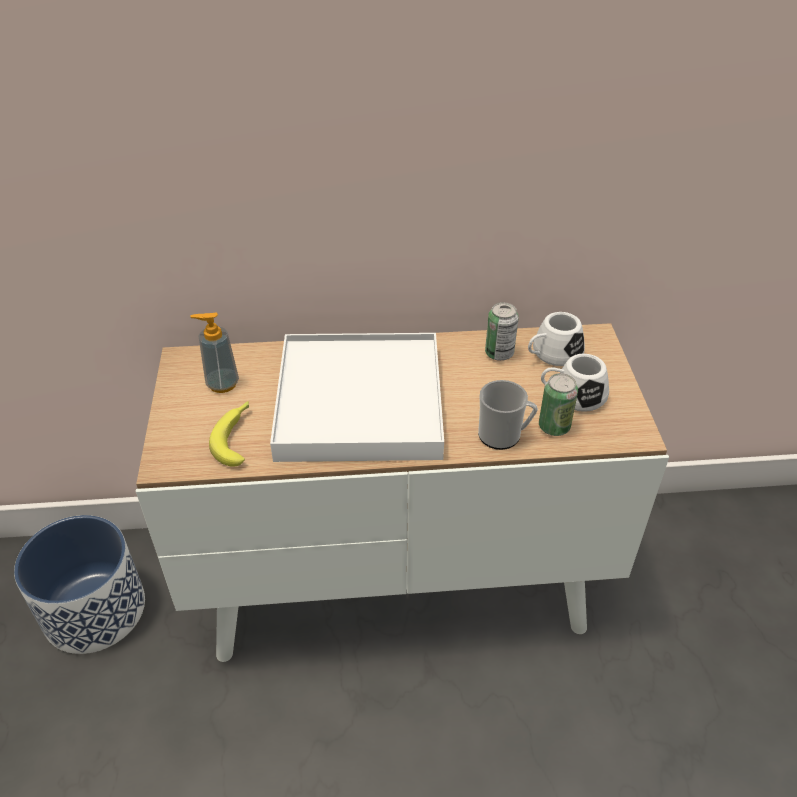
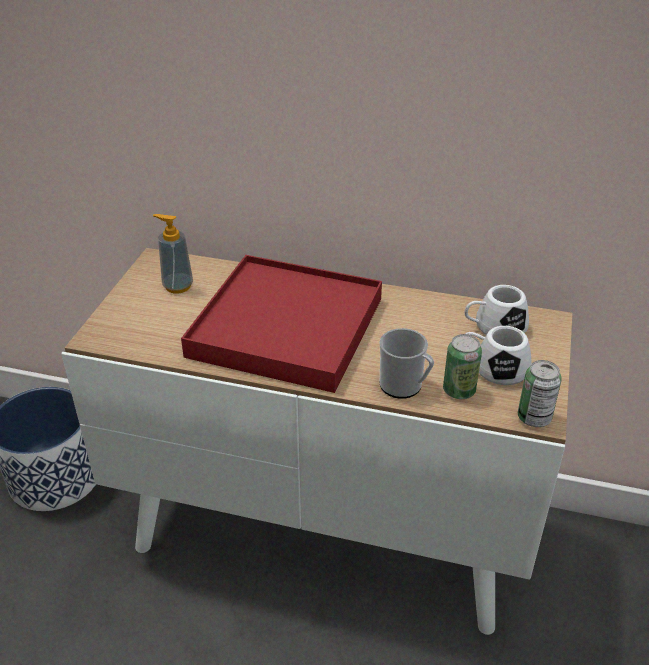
camera: 20 degrees right, 5 degrees down
(237, 437) = (165, 331): banana -> none
(359, 403) = (286, 327): white tray -> red tray
(499, 353) = (441, 315): can -> can (534, 418)

